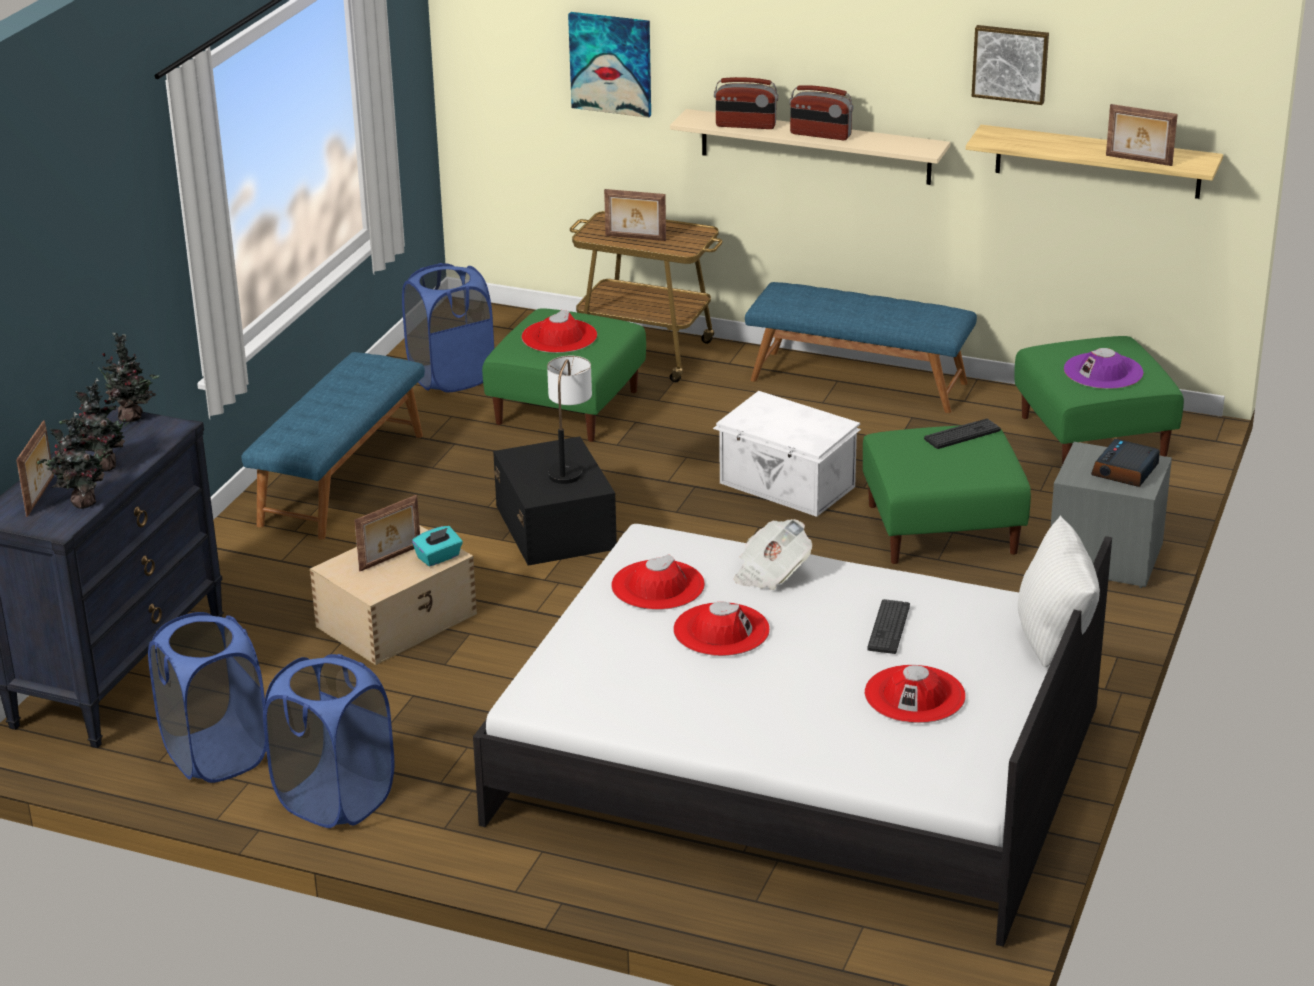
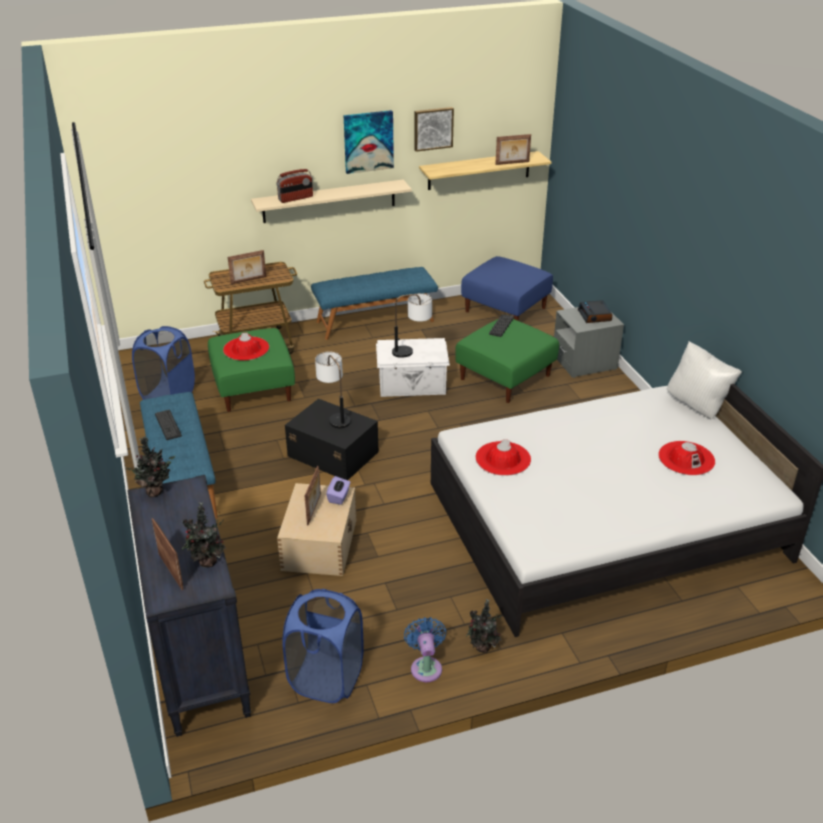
camera: 40 degrees left, 5 degrees up
(102, 467) = (184, 532): potted plant -> potted plant (482, 648)
(335, 800) = (426, 666): blue laundry basket -> blue fan
(438, 557) = (339, 497): turquoise tissue box -> purple tissue box
(611, 63) = (200, 183): picture -> picture (368, 141)
(721, 630) = (564, 467): red hat -> none
(770, 573) = (541, 428): newspaper -> none
(786, 423) = (412, 351): none -> table lamp
(820, 135) = (339, 193): radio -> none
(888, 627) = (629, 430): keyboard -> keyboard (168, 425)
(1094, 437) = (506, 309): green ottoman -> blue ottoman
(1103, 371) = (513, 275): purple hat -> none

